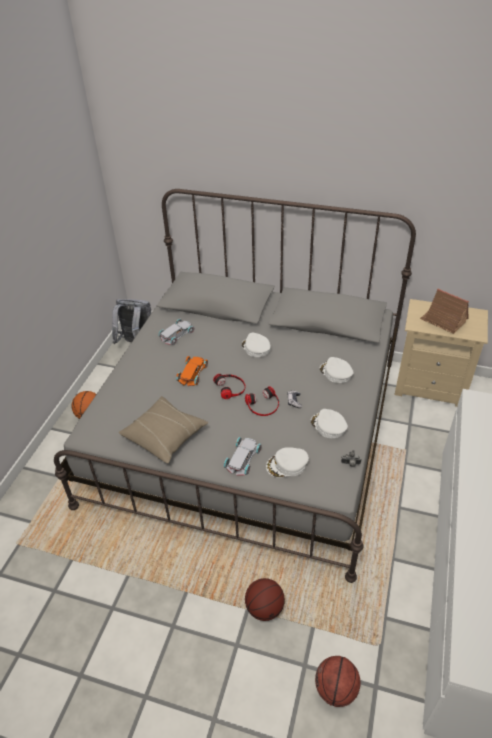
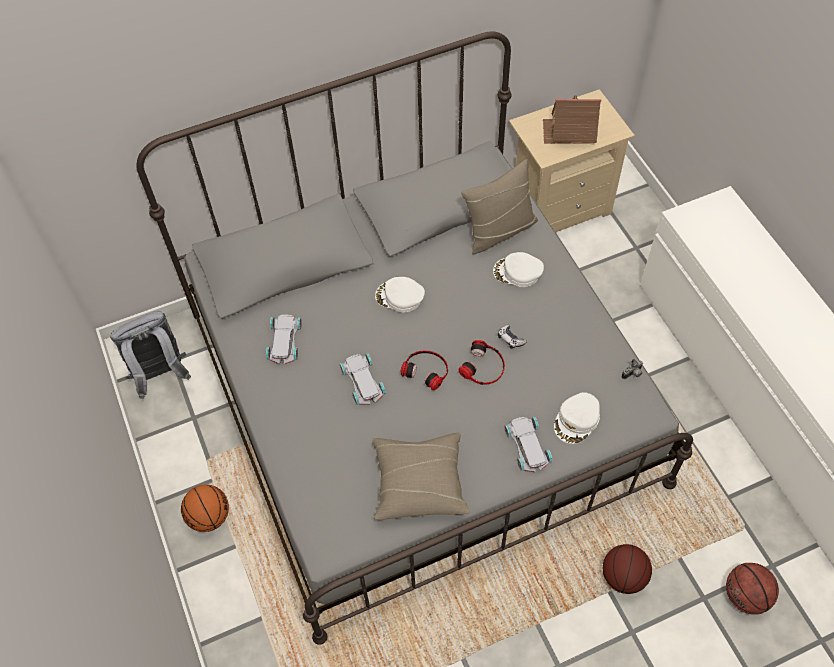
camera: 40 degrees left, 15 degrees up
(193, 373) = (363, 380): orange toy car -> white toy car
(328, 426) = (572, 345): white cap -> none
(347, 348) = (499, 231): none -> beige pillow

